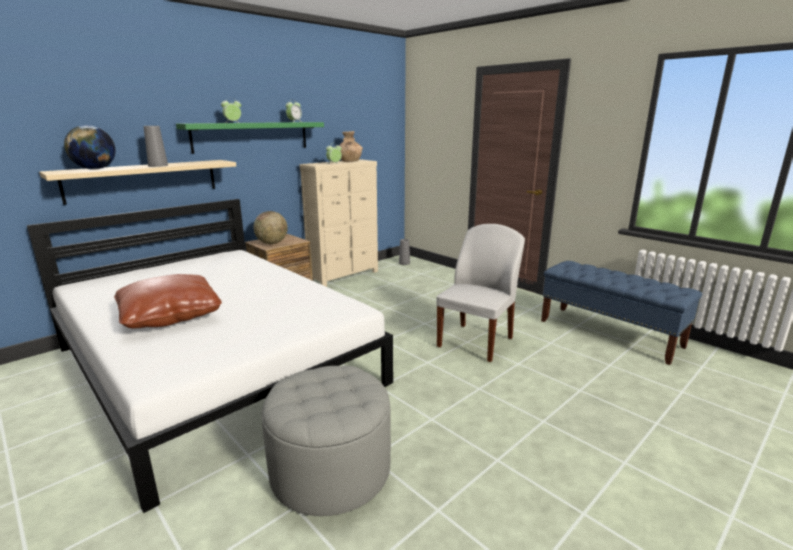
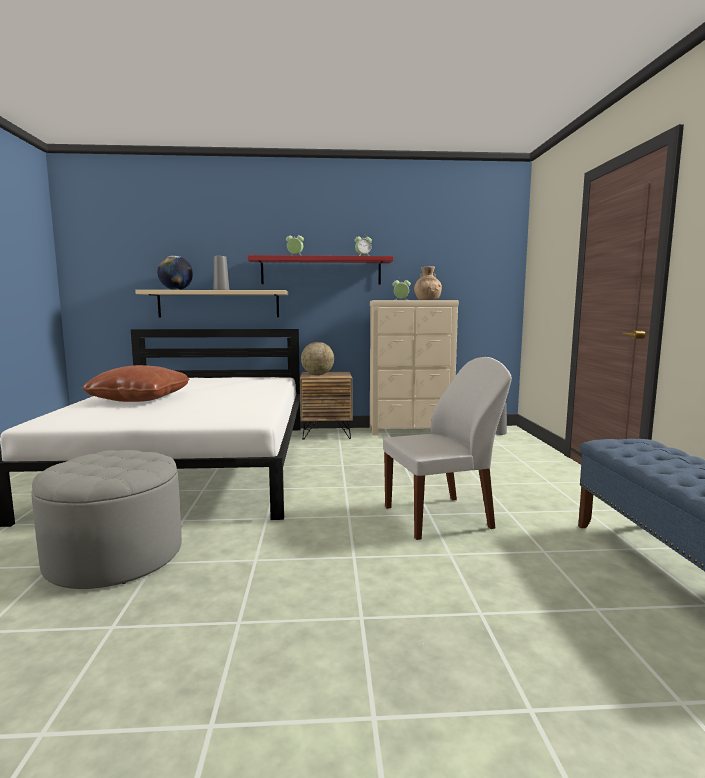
camera: 40 degrees right, 10 degrees down
(252, 136) = (321, 271): green shelf -> red shelf

